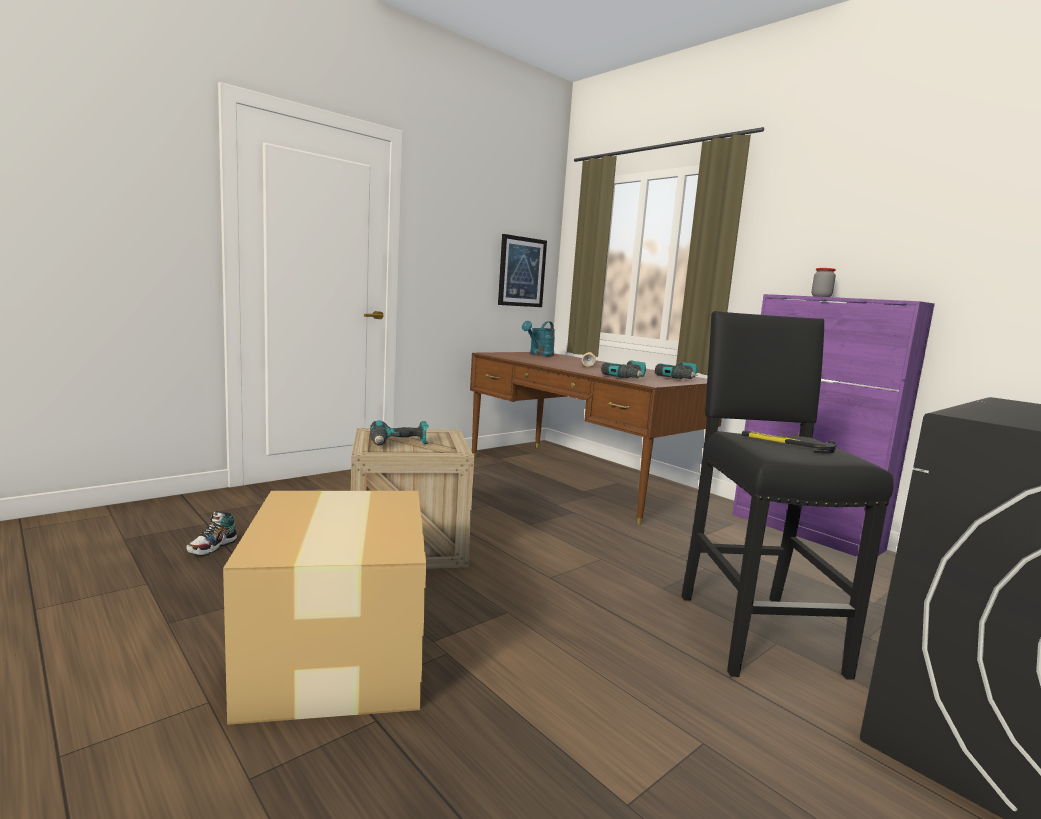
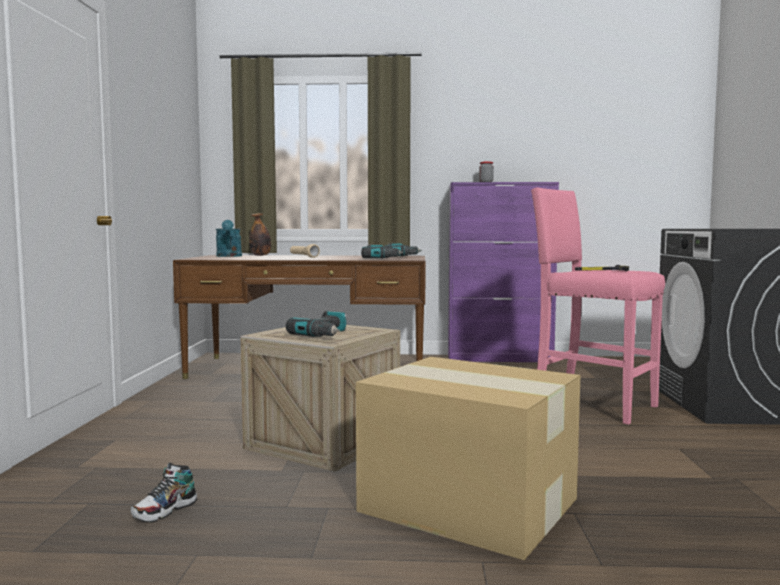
camera: 45 degrees left, 5 degrees down
(213, 547) = (165, 511): shoe -> shoe turned 60 degrees clockwise
(521, 272) = (183, 170): picture -> none
(571, 358) = (260, 255): none -> bottle
(756, 631) = (592, 405): black stool -> pink stool

